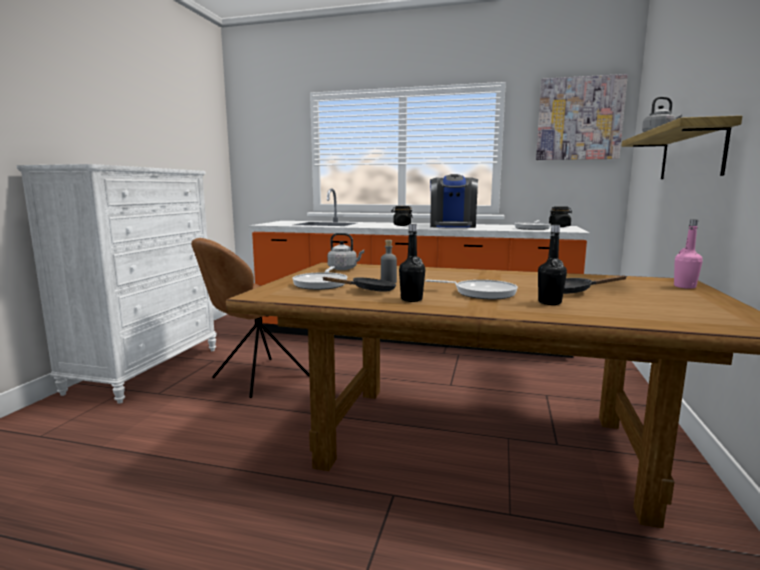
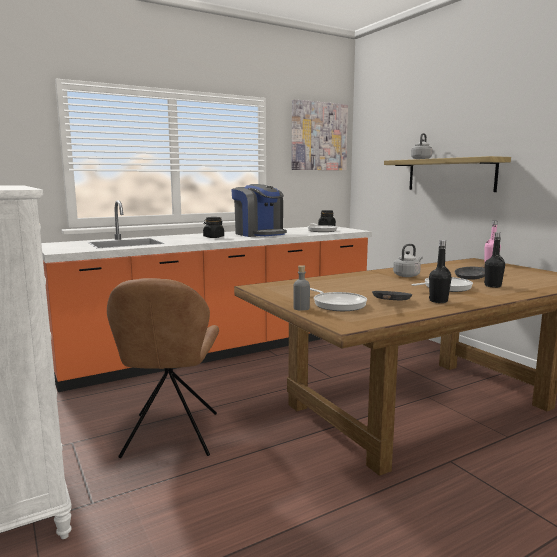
camera: 45 degrees left, 0 degrees up
(344, 269) = (287, 288): grey kettle -> grey kettle (407, 275)
(388, 282) = (368, 292): grey bottle -> grey bottle (301, 308)

